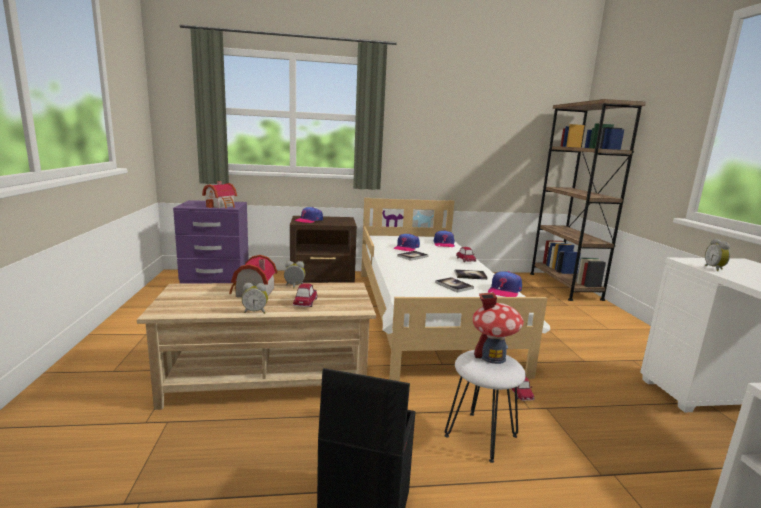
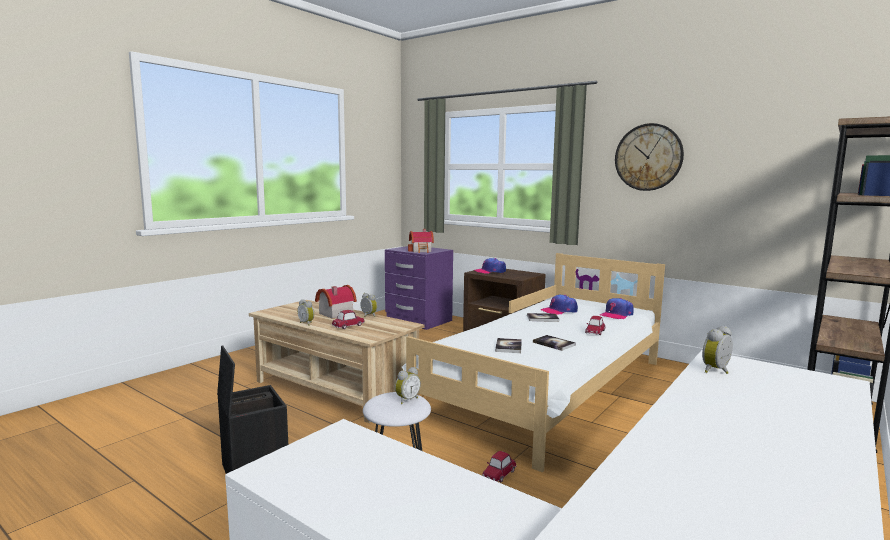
camera: 45 degrees right, 5 degrees down
(433, 114) = (648, 157): none -> wall clock
(492, 357) = (406, 400): toy house -> alarm clock
(504, 291) = (549, 362): cap -> none

